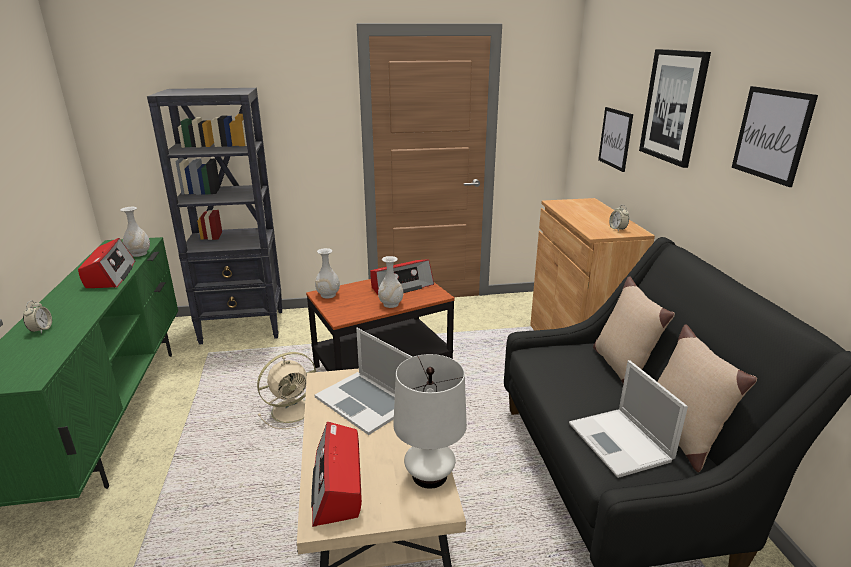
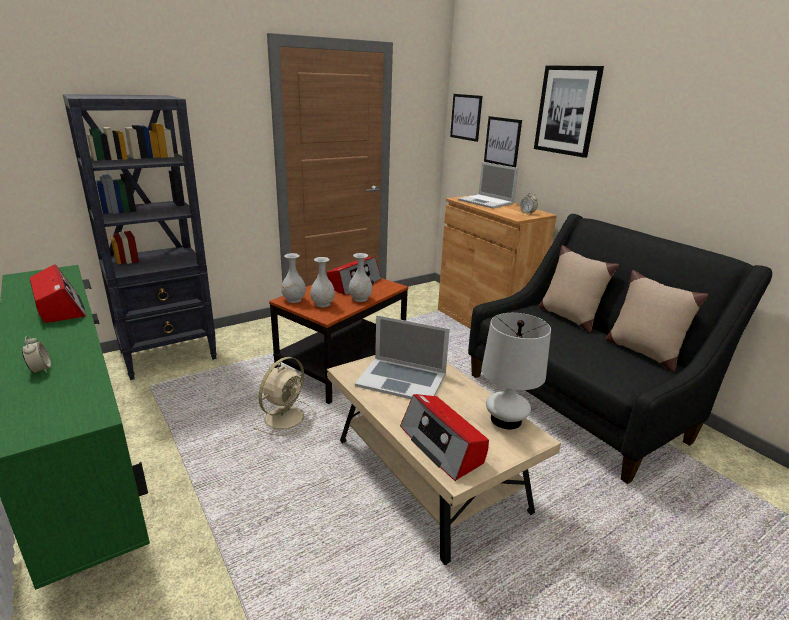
camera: 25 degrees left, 0 degrees up
(139, 254) = (70, 283): white vase -> white vase (323, 304)
(621, 443) = (614, 365): laptop -> laptop (486, 202)
(771, 134) = (669, 124): picture -> picture (466, 117)

